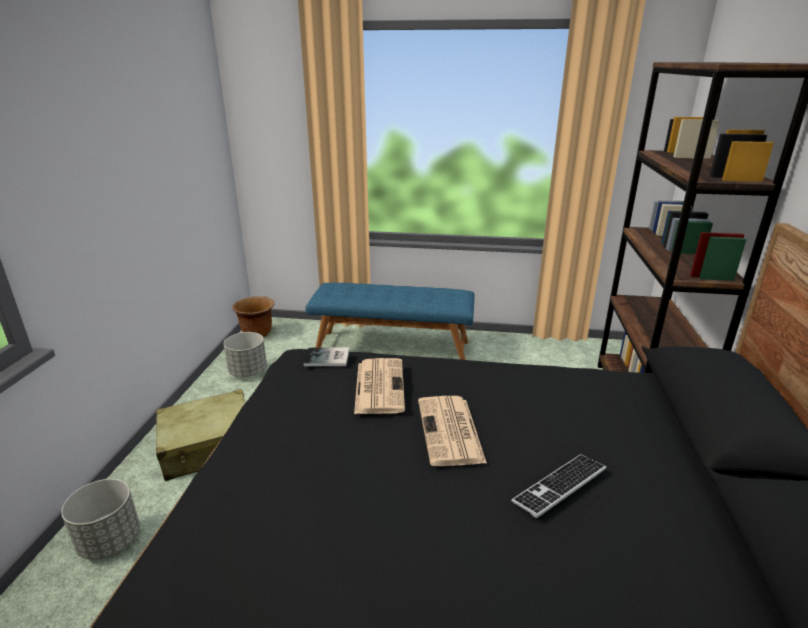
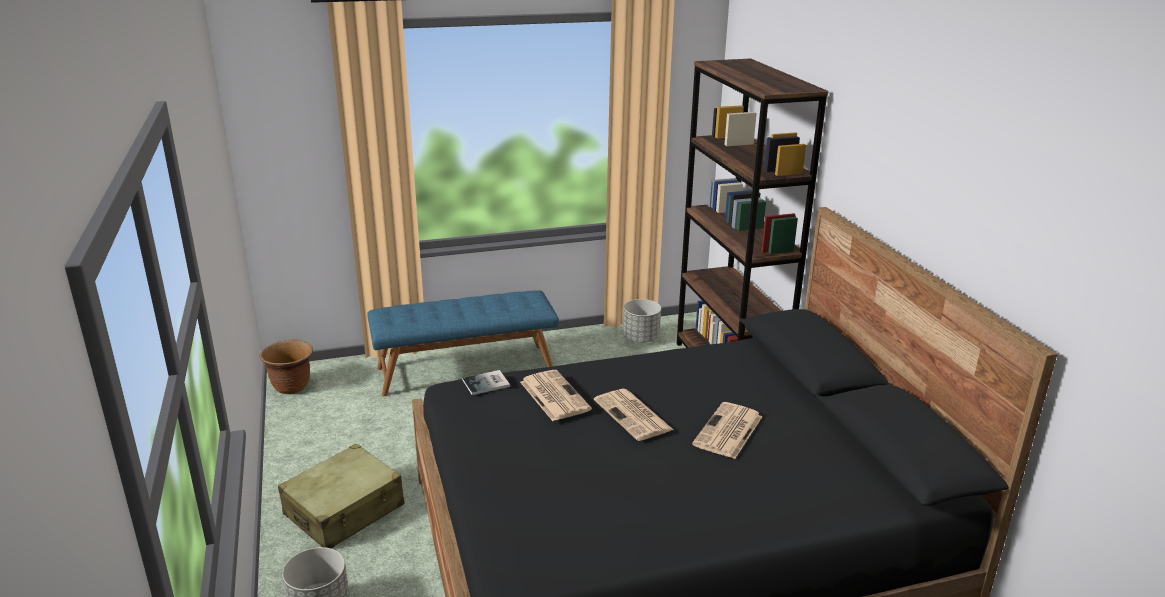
camera: 25 degrees left, 0 degrees up
(248, 372) = (320, 430): grey planter -> grey planter (641, 338)
(560, 486) = (728, 431): keyboard -> newspaper

